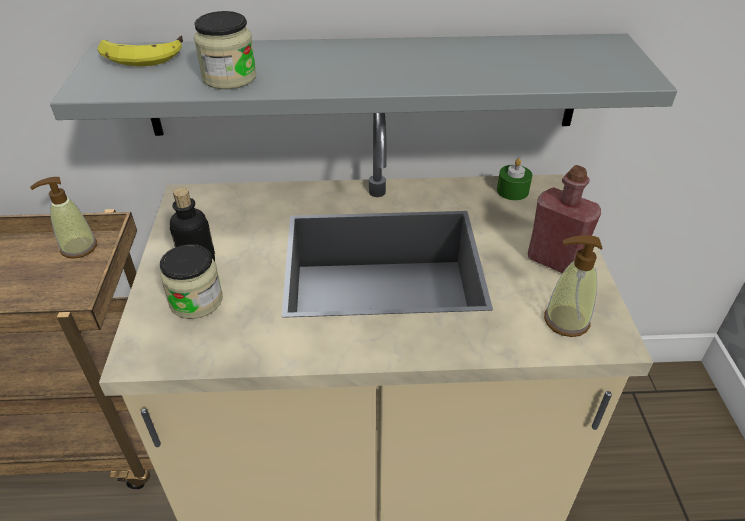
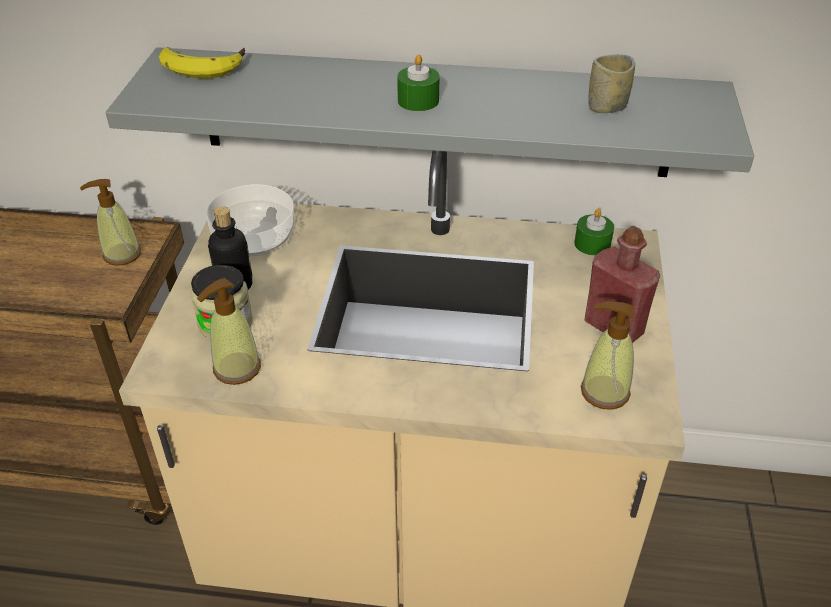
camera: 10 degrees right, 0 degrees up
(208, 218) = (254, 238): none -> bowl
(216, 344) = (236, 368): none -> soap dispenser
(229, 77) = (283, 99): jar -> none
(359, 69) = (418, 101): none -> green candle
(532, 61) = (606, 107): none -> cup

